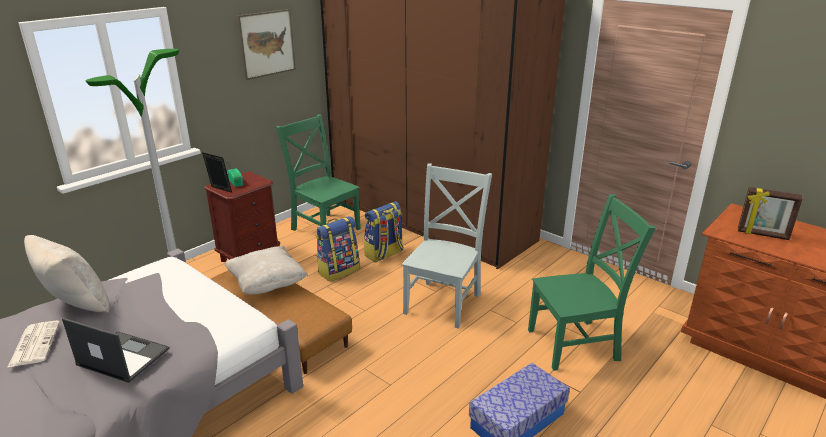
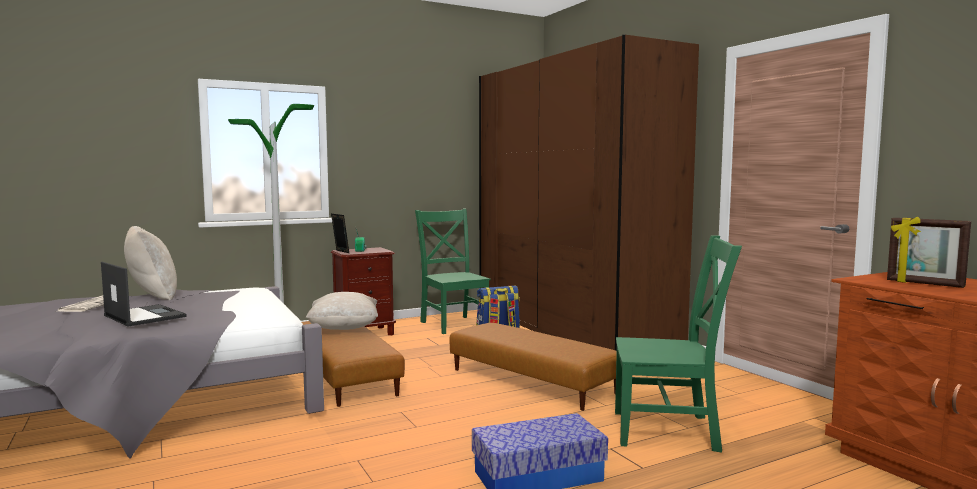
camera: 20 degrees right, 20 degrees down
(267, 44) = (420, 135): picture -> none
(338, 271) = (440, 349): backpack -> none
(444, 302) = (532, 381): grey chair -> brown ottoman

